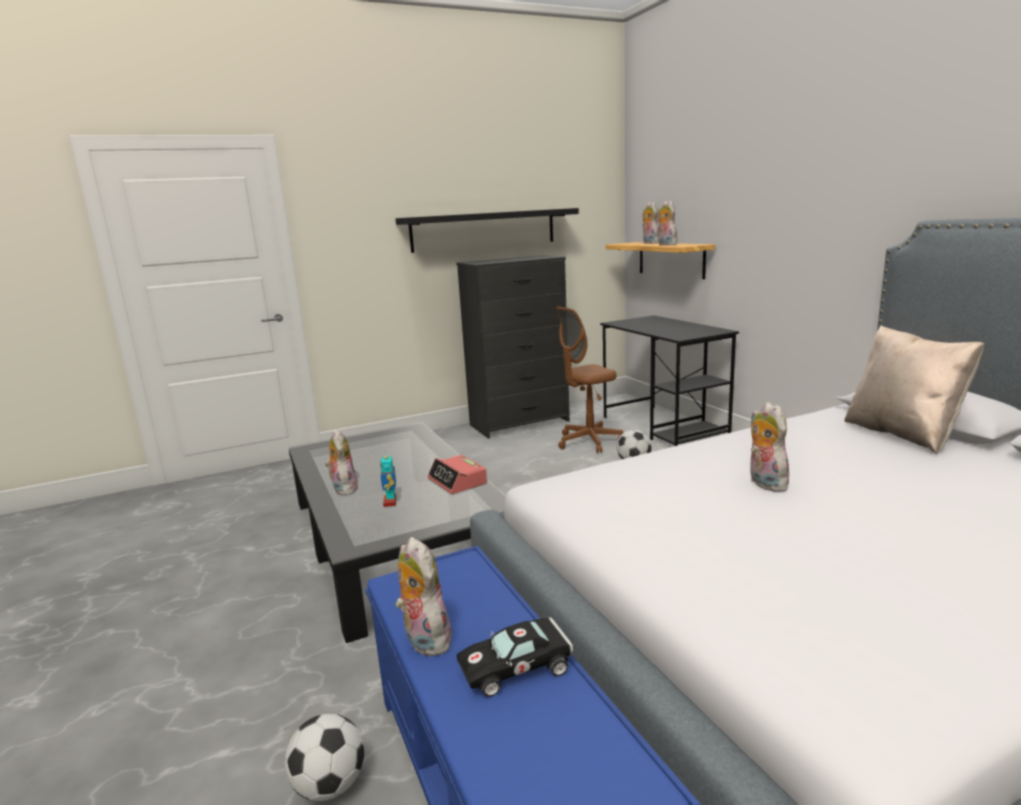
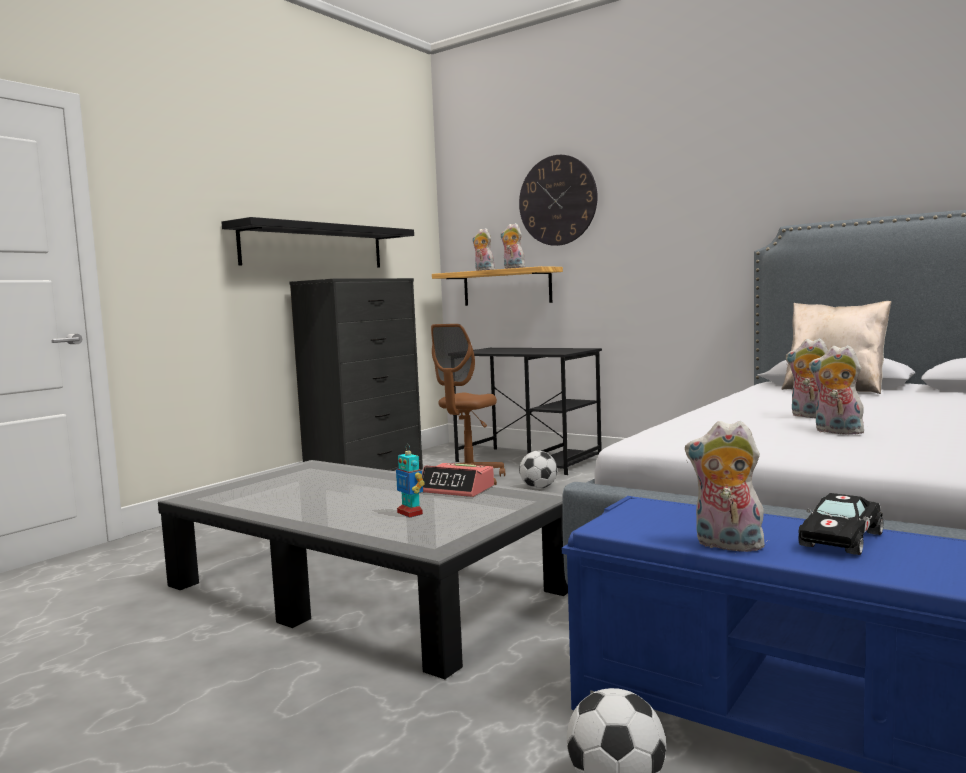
camera: 30 degrees left, 10 degrees down
(343, 489) = (324, 515): plush toy -> plush toy (836, 432)
(715, 175) = (557, 200): none -> wall clock

